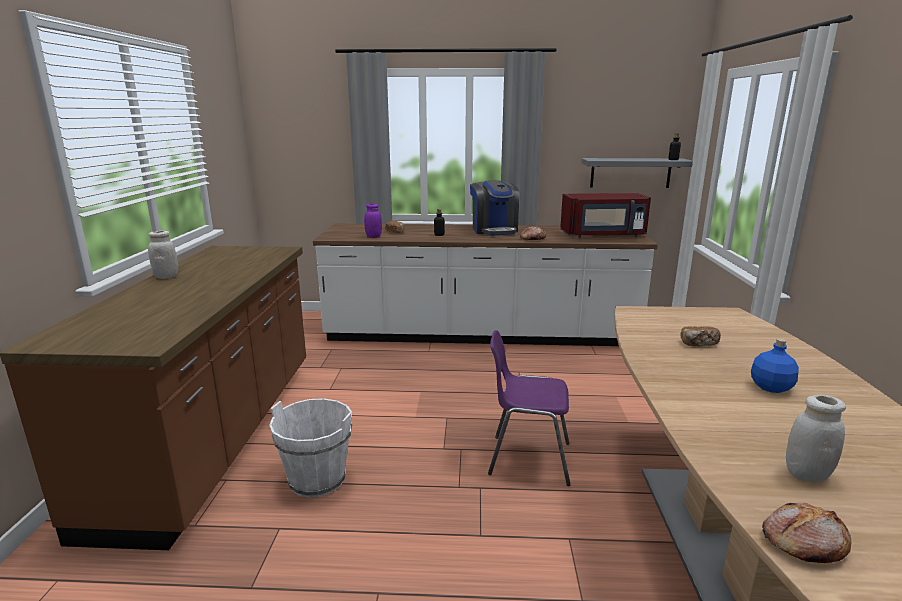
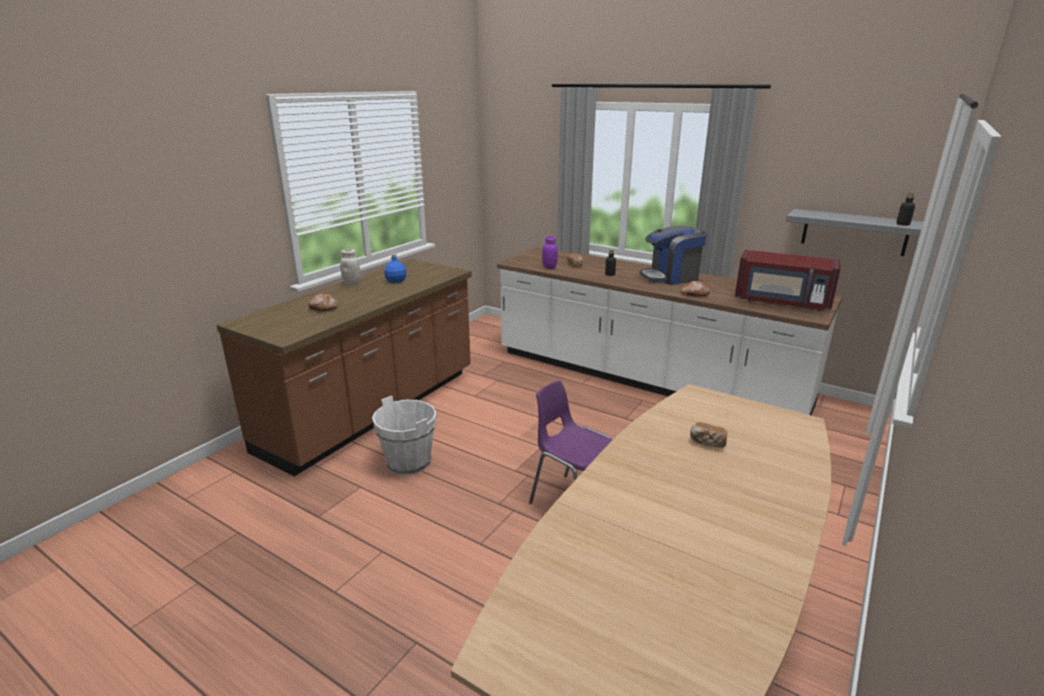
camera: 30 degrees right, 5 degrees up
(494, 230) = (671, 277): coffee machine -> coffee machine turned 60 degrees clockwise
(771, 387) = (706, 501): blue bottle -> blue bottle (396, 281)
(802, 542) = (522, 606): bread -> bread (324, 308)
(806, 474) = (608, 571): white jar -> none

